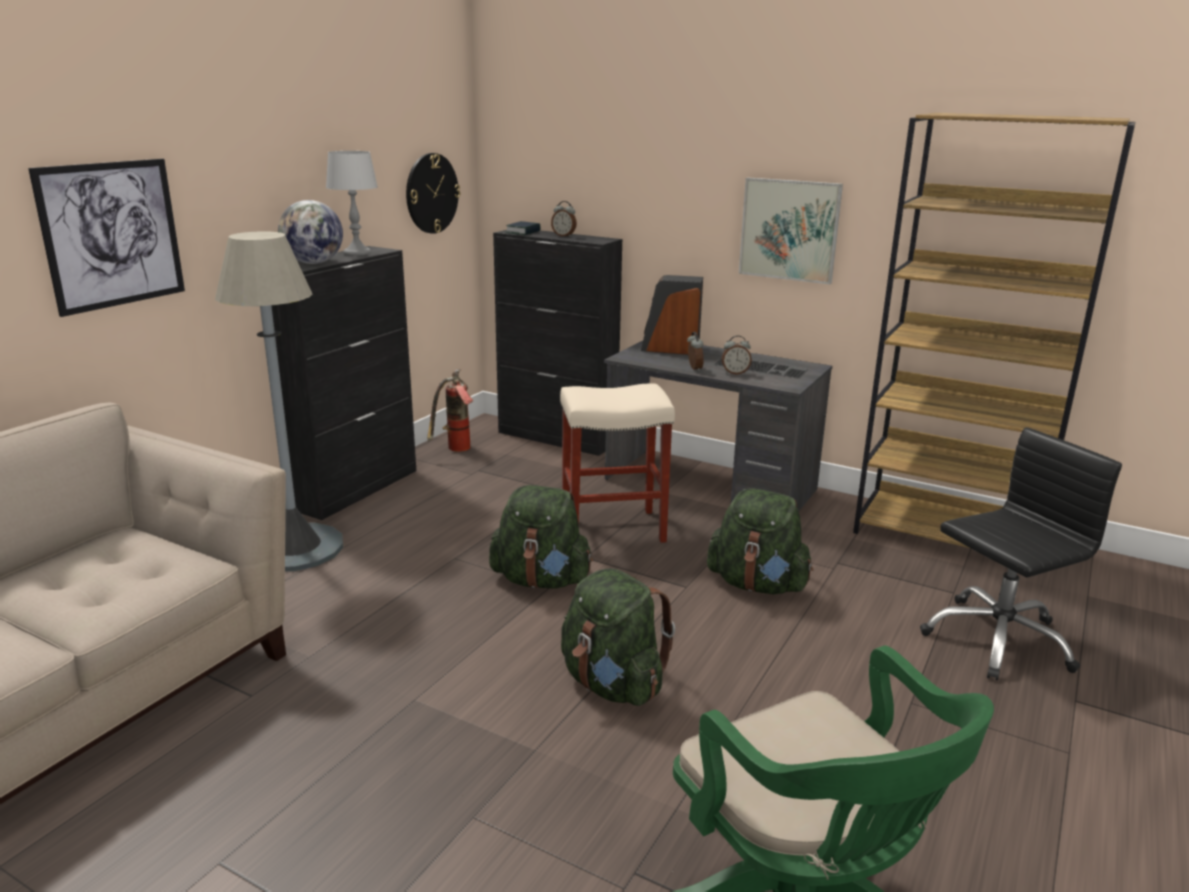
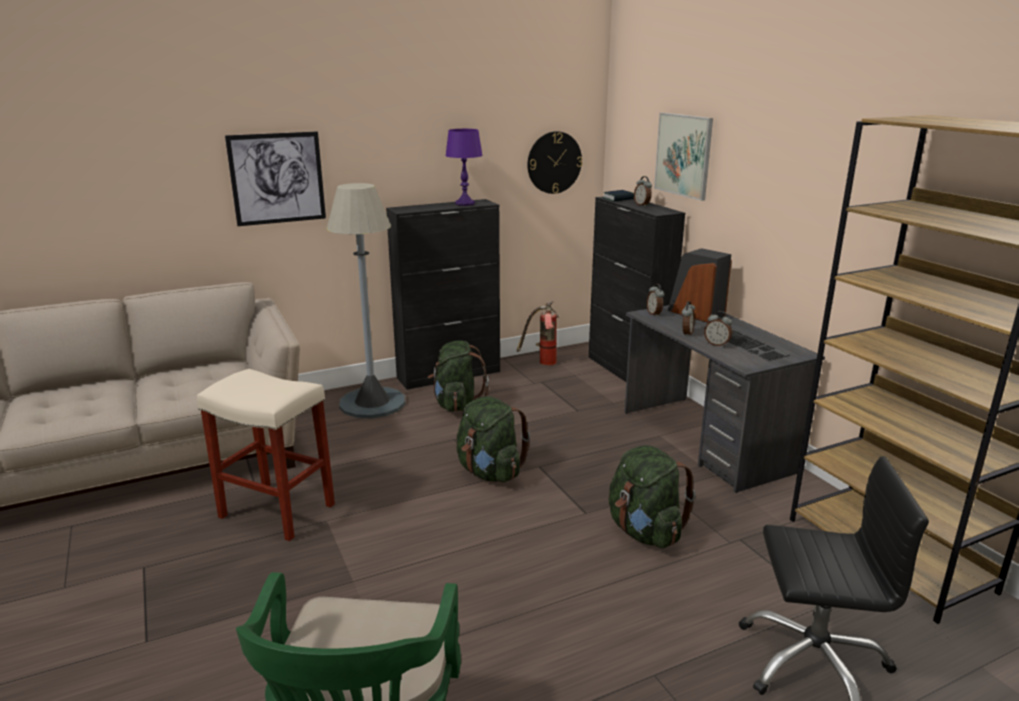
camera: 35 degrees right, 0 degrees up
(314, 263) = (422, 208): globe -> none
(357, 253) = (464, 203): grey table lamp -> purple table lamp
(611, 529) = (583, 452): beige stool -> beige stool (275, 511)
(613, 684) = (448, 561): green backpack -> green backpack (457, 404)
(634, 356) = (654, 314): none -> alarm clock
(789, 230) = (803, 220): picture -> picture (683, 155)

